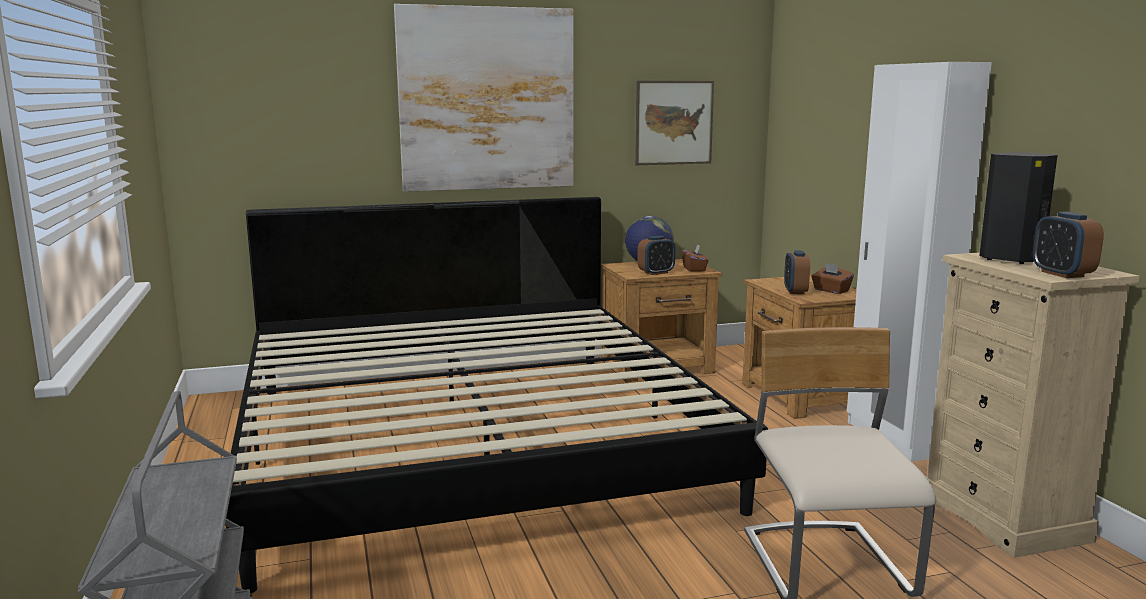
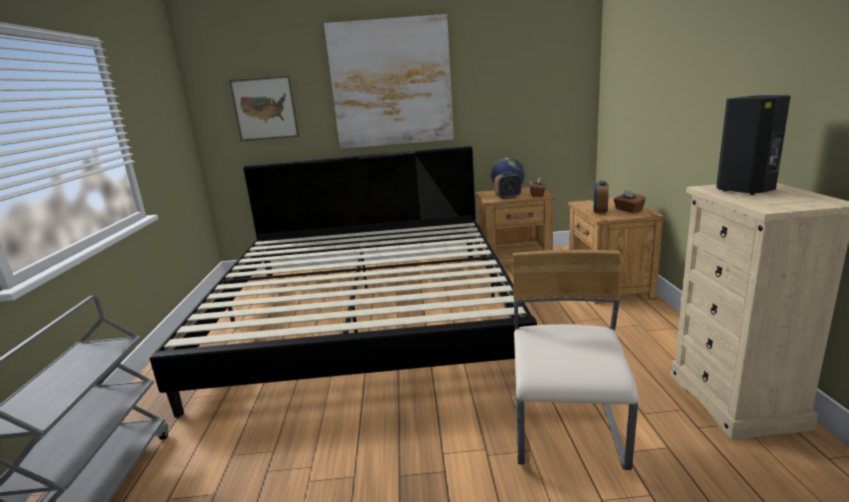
camera: 15 degrees right, 5 degrees up
(674, 122) = (526, 90): picture -> picture (265, 108)
(893, 439) = (667, 323): white wardrobe -> none
(1062, 274) = (783, 205): alarm clock -> none

